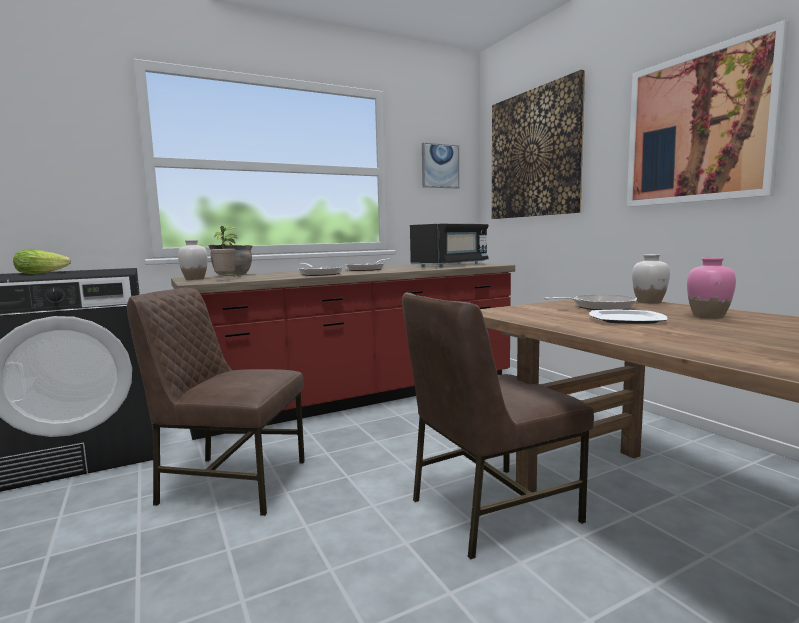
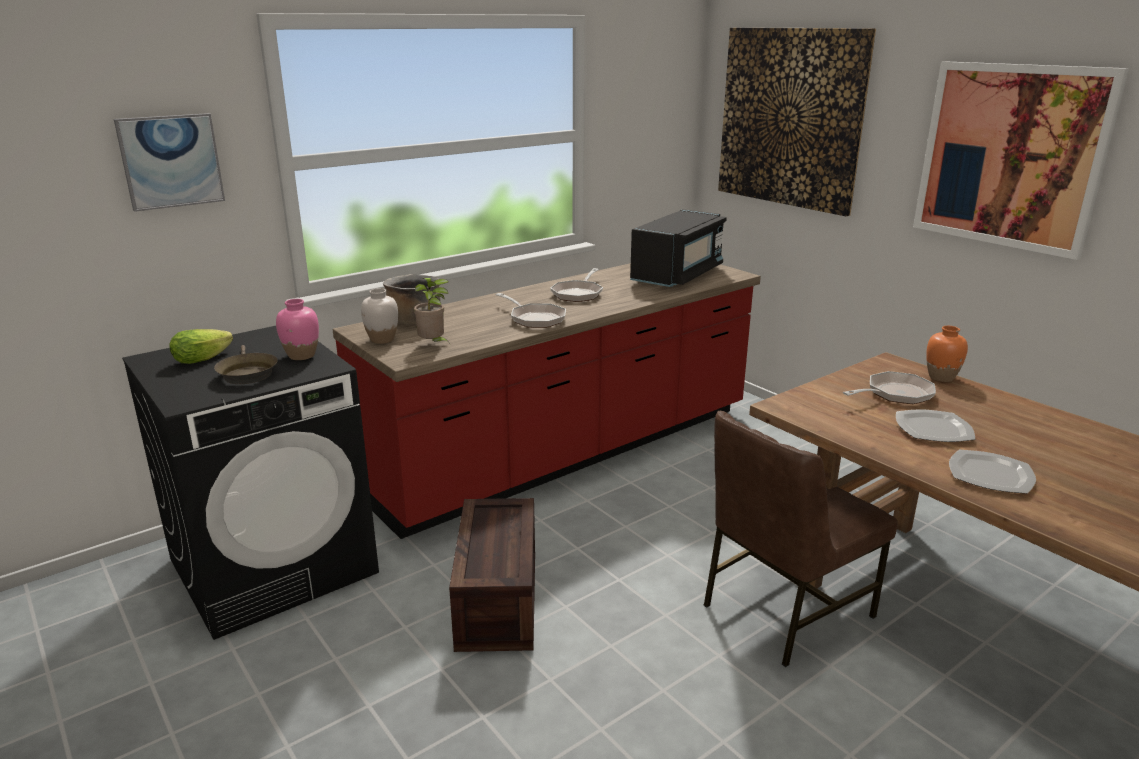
camera: 10 degrees left, 15 degrees up
(54, 275) = (247, 373): none -> brown frying pan
(231, 482) = (495, 598): brown chair -> crate
(440, 166) = (652, 115): picture -> picture (171, 161)
(649, 302) = (941, 377): white vase -> orange vase
(677, 338) = (991, 474): none -> plate
(708, 316) = (1007, 420): pink vase -> pink vase (301, 356)

